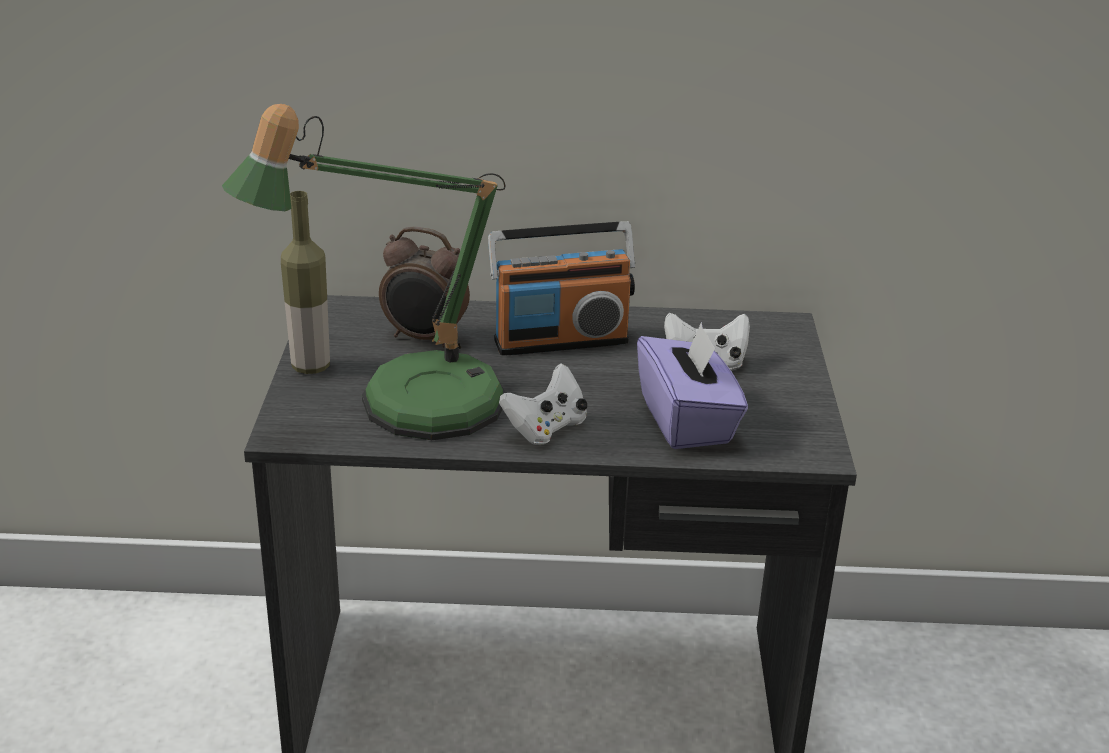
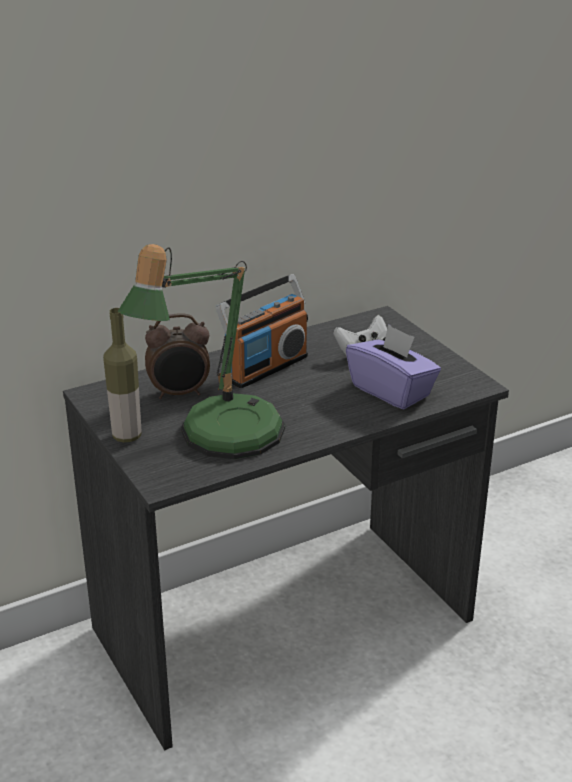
camera: 30 degrees left, 0 degrees up
(546, 428) = (319, 423): white game controller -> none

